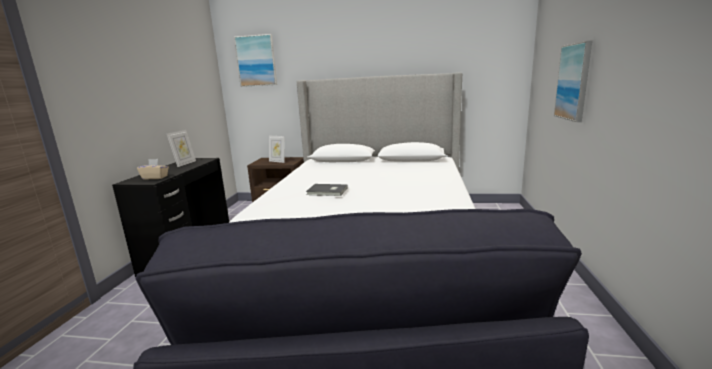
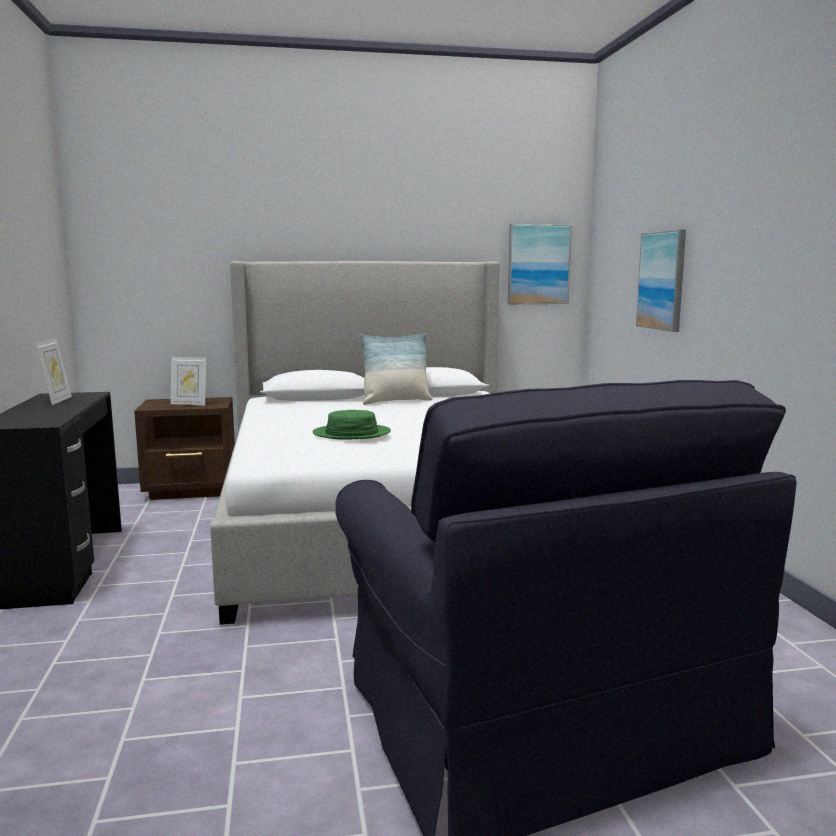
camera: 20 degrees left, 5 degrees down
(155, 177) = (40, 419): beige tissue box -> none
(256, 61) = (145, 223): picture -> picture (538, 264)
(327, 191) = (351, 433): grey book -> green hat
(384, 164) = (396, 401): none -> pillow

